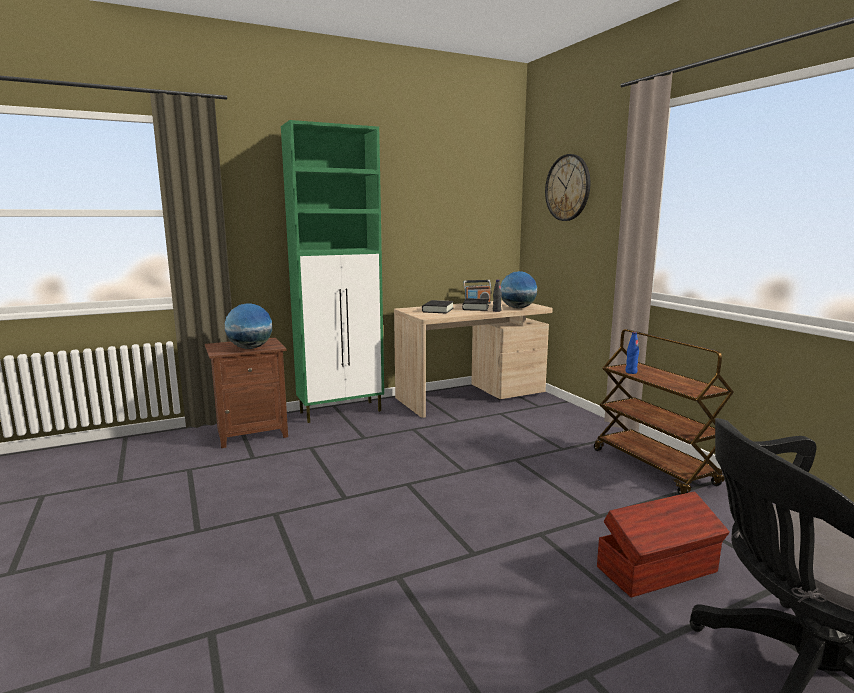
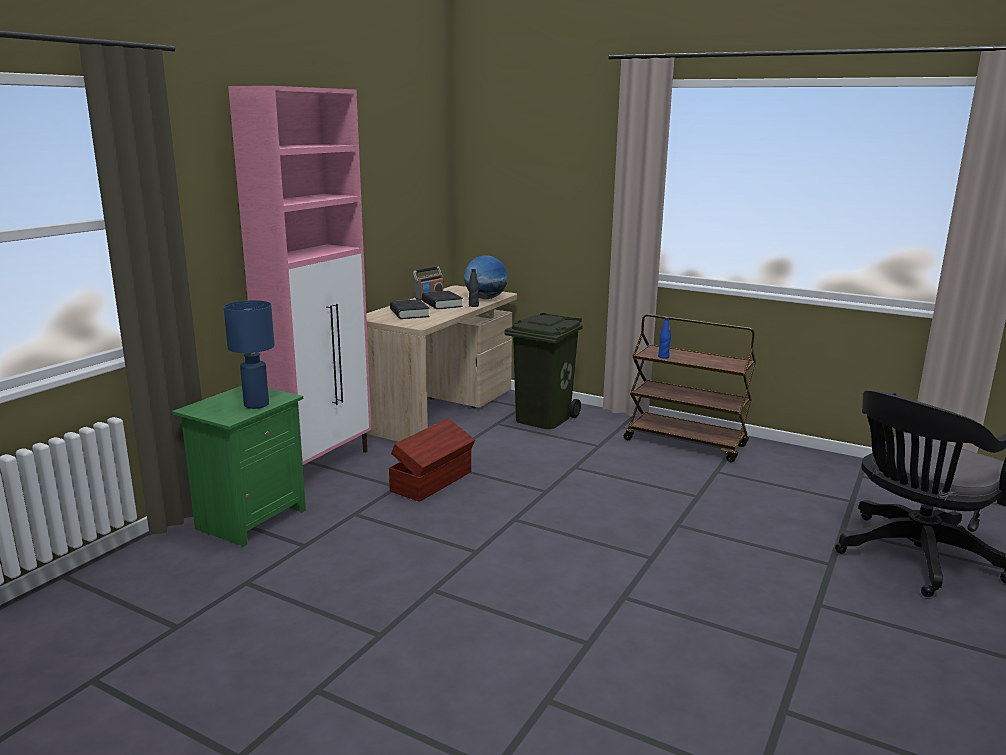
camera: 35 degrees left, 5 degrees up
(250, 348) = (256, 404): globe -> blue table lamp
(251, 433) = (249, 519): brown nightstand -> green nightstand
(342, 411) = (321, 463): green cabinet -> pink cabinet
(543, 417) = (542, 418): none -> green trash can
(568, 188) = (528, 156): wall clock -> none
(659, 570) = (779, 523): brown storage box -> brown storage box (433, 481)

